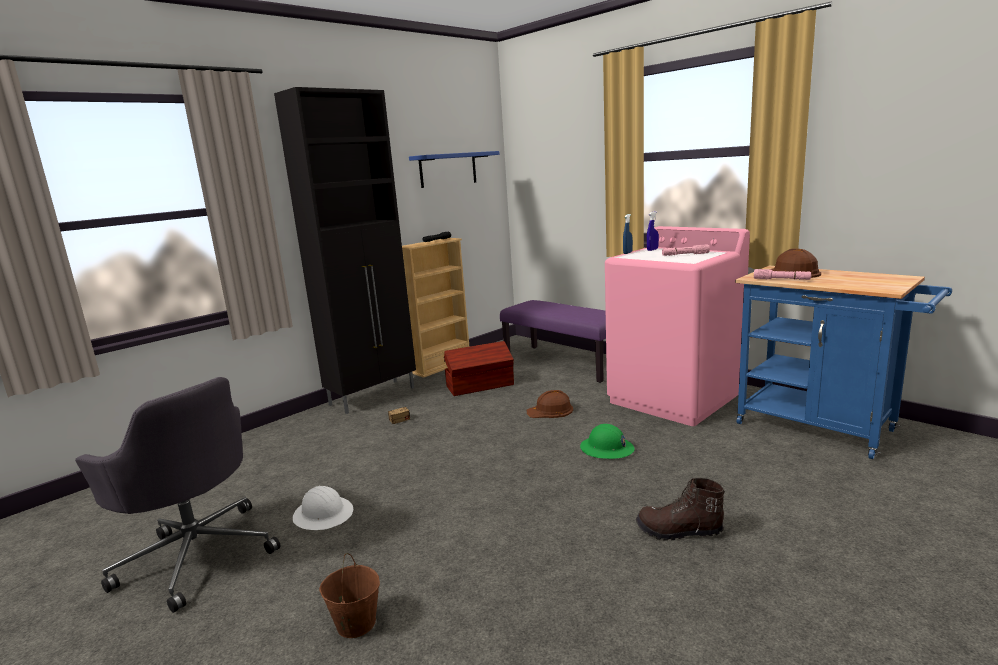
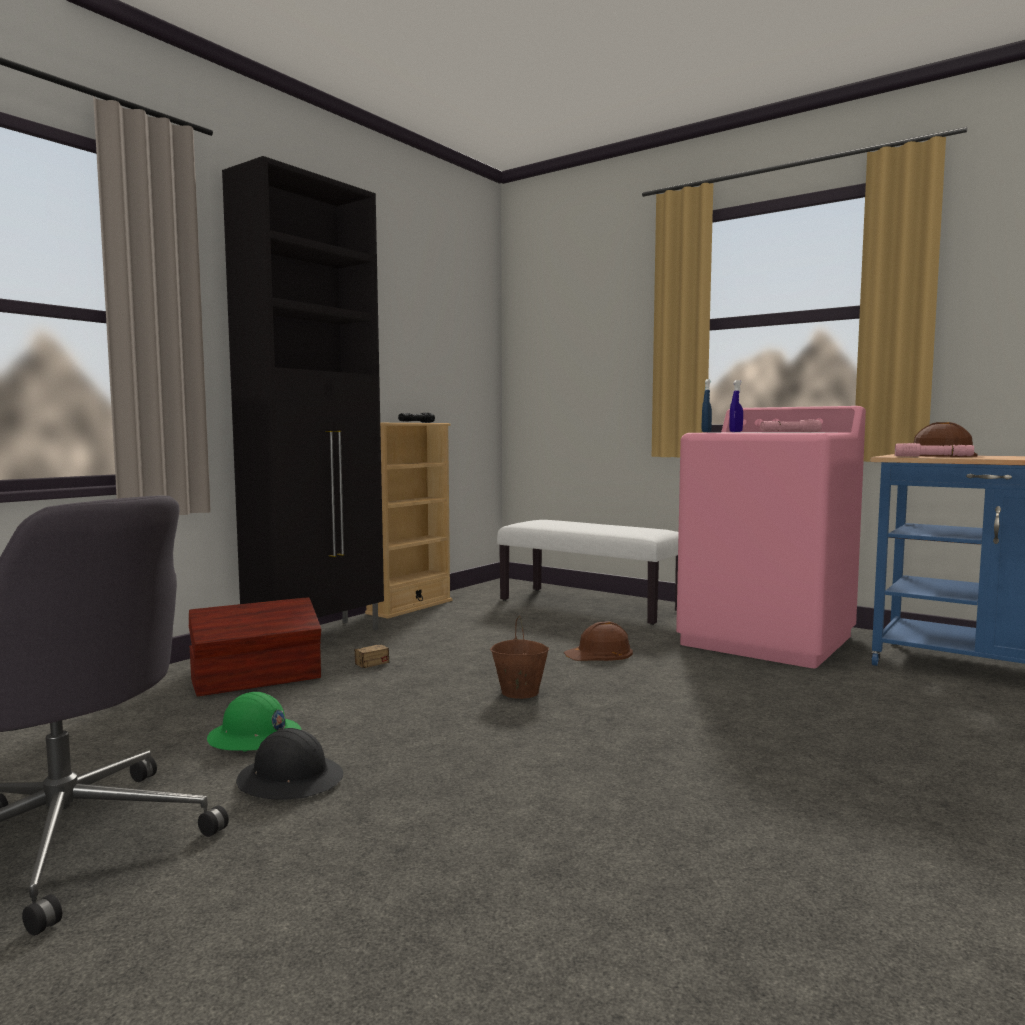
camera: 10 degrees left, 10 degrees down
(323, 515) = (290, 780): white hard hat -> black hard hat
(355, 623) = (414, 934): brown bucket -> brown bucket (519, 692)
(448, 169) = (434, 331): blue shelf -> none
(481, 386) = (480, 627): brown storage box -> brown storage box (258, 679)
(565, 363) = (590, 605): purple bench -> white bench
(607, 449) = (709, 693): green hard hat -> green hard hat (254, 737)
(679, 531) = (882, 785): brown boot -> none

